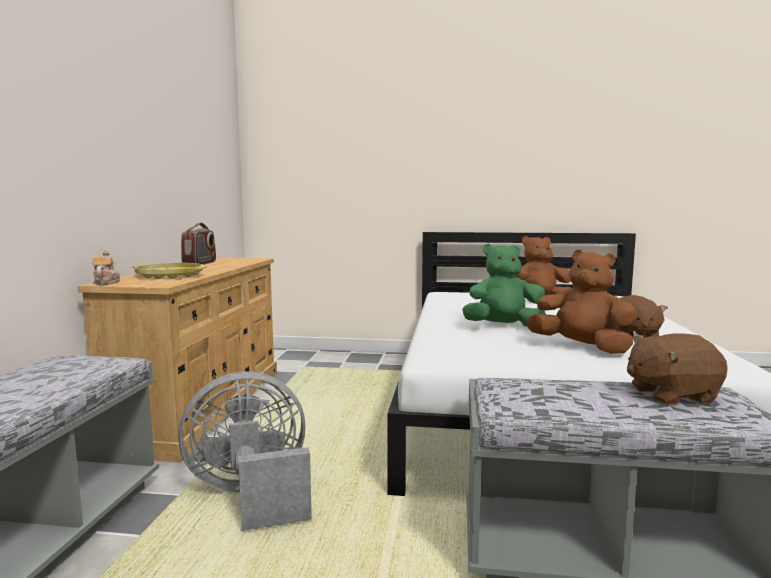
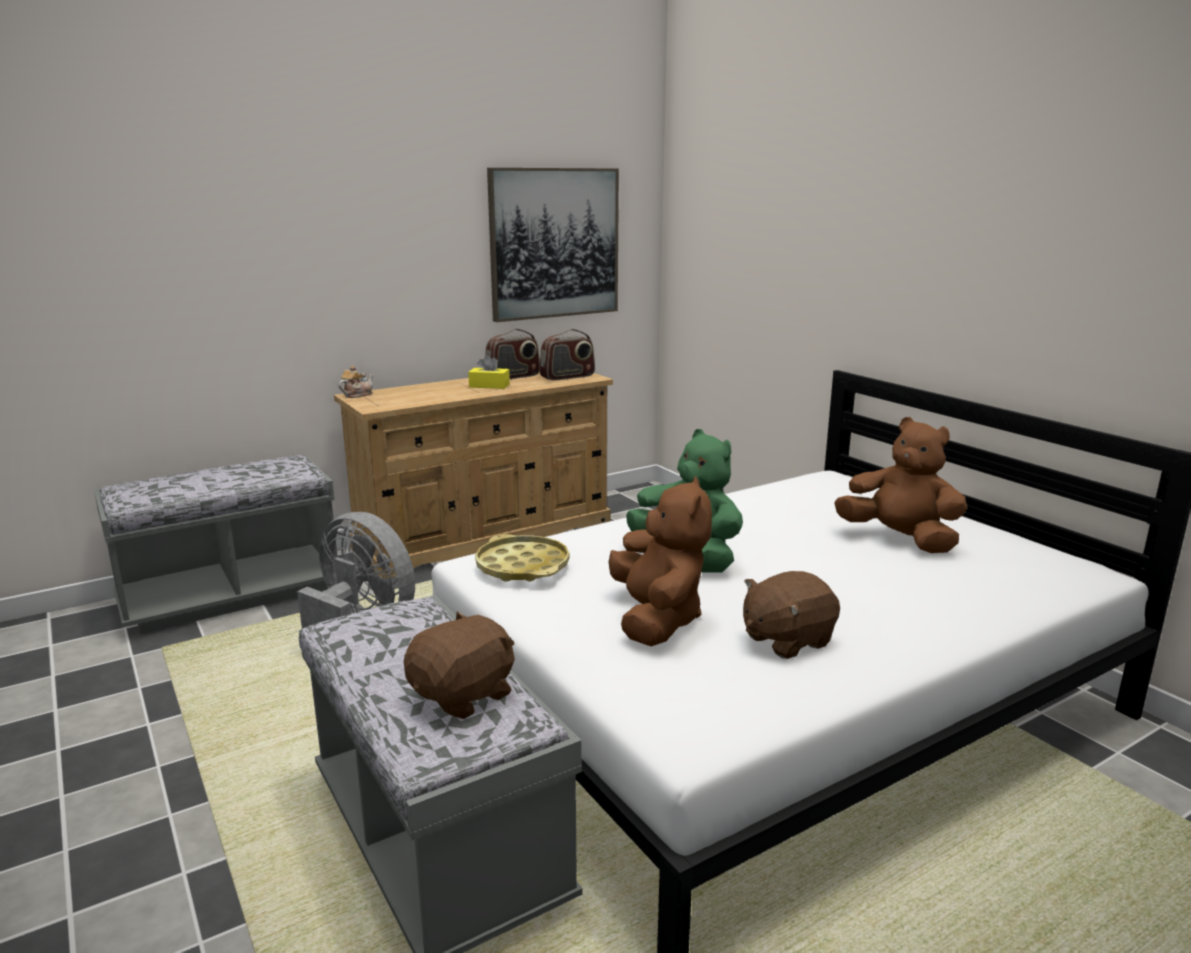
camera: 50 degrees right, 10 degrees up
(170, 276) = (422, 394): yellow tray -> yellow tray (522, 566)
(198, 159) = (554, 243): none -> picture
(204, 268) = (489, 386): none -> yellow tissue box
(240, 260) = (567, 377): none -> radio
(670, 395) = (464, 695): brown plush toy -> brown plush toy turned 90 degrees clockwise

